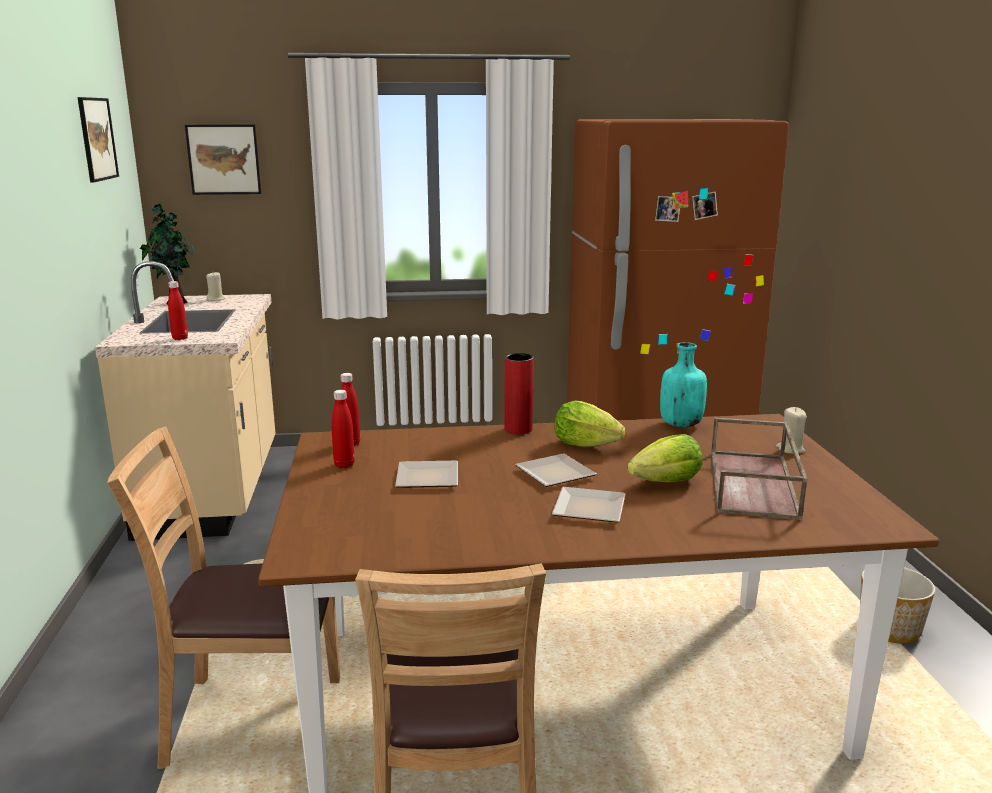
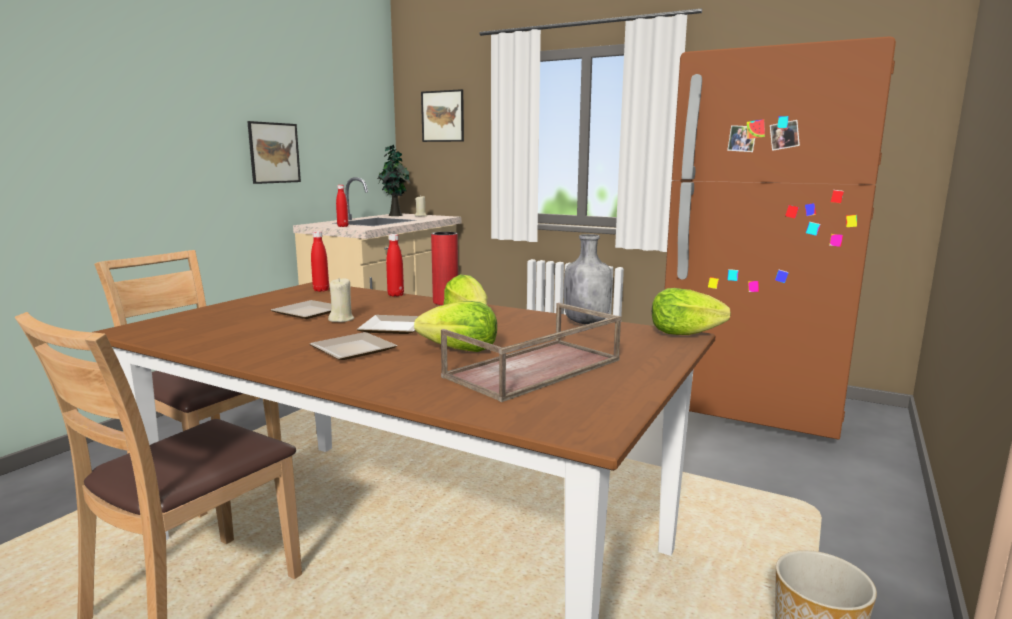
camera: 35 degrees right, 5 degrees down
(97, 139) = (340, 94): picture -> picture (274, 153)
(344, 465) = (286, 298): red bottle -> red bottle (395, 295)
(680, 424) = (586, 322): turquoise bottle -> grey bottle
(764, 419) = (683, 333): none -> lettuce
(790, 449) = (647, 356): beige candle -> beige candle (341, 319)

